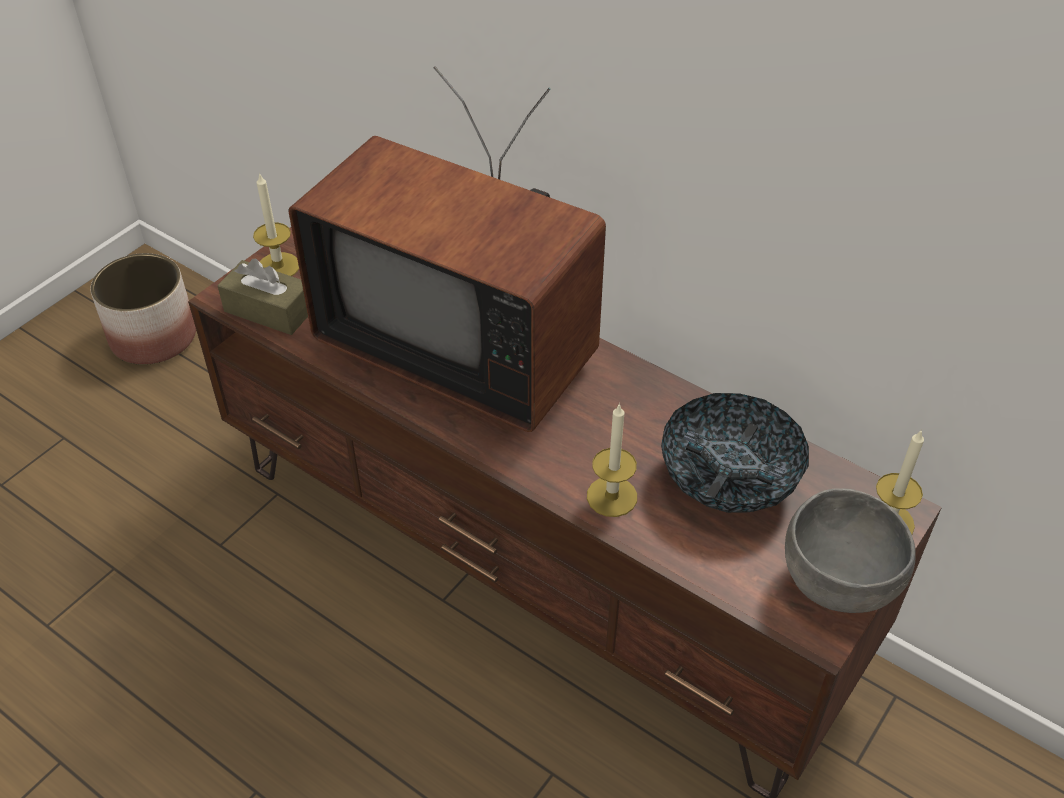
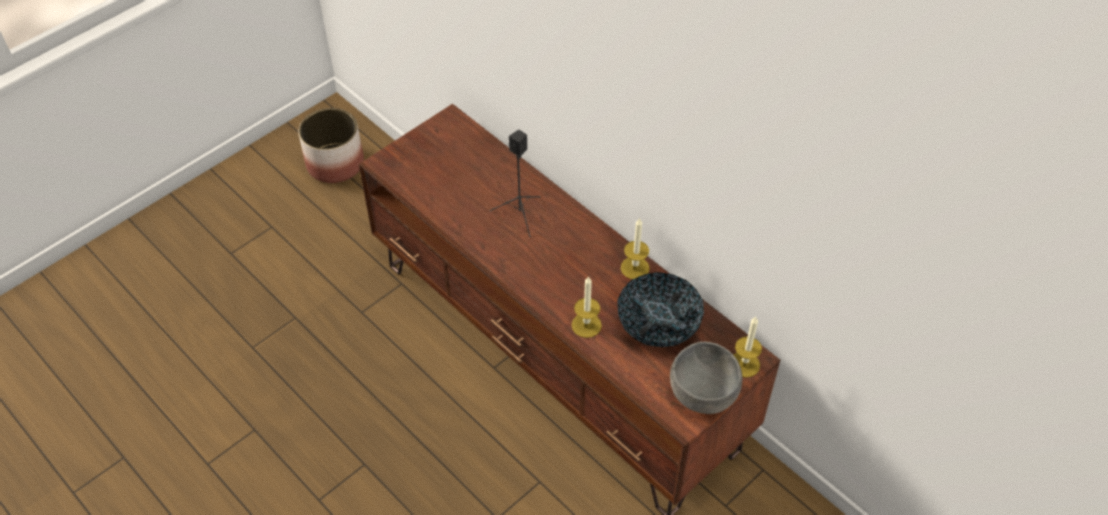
camera: 10 degrees right, 5 degrees up
(269, 310) = (406, 177): brown tissue box -> none
(278, 266) = (416, 147): candle -> candle (635, 268)
(464, 343) = (520, 215): television -> black speaker

